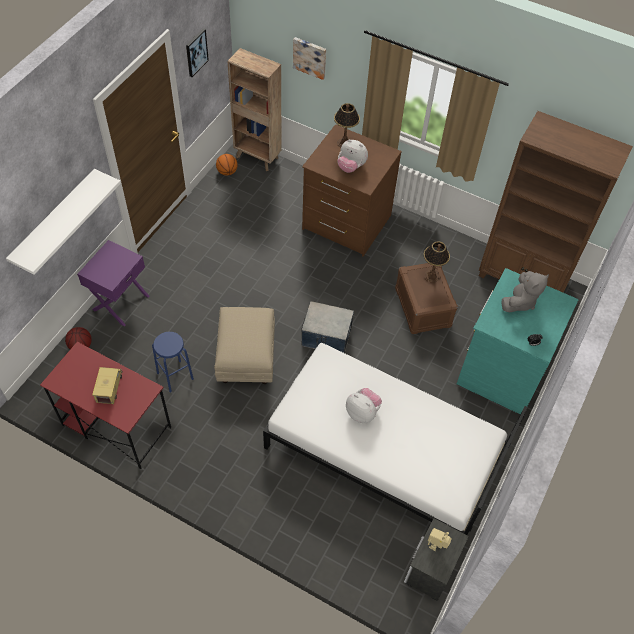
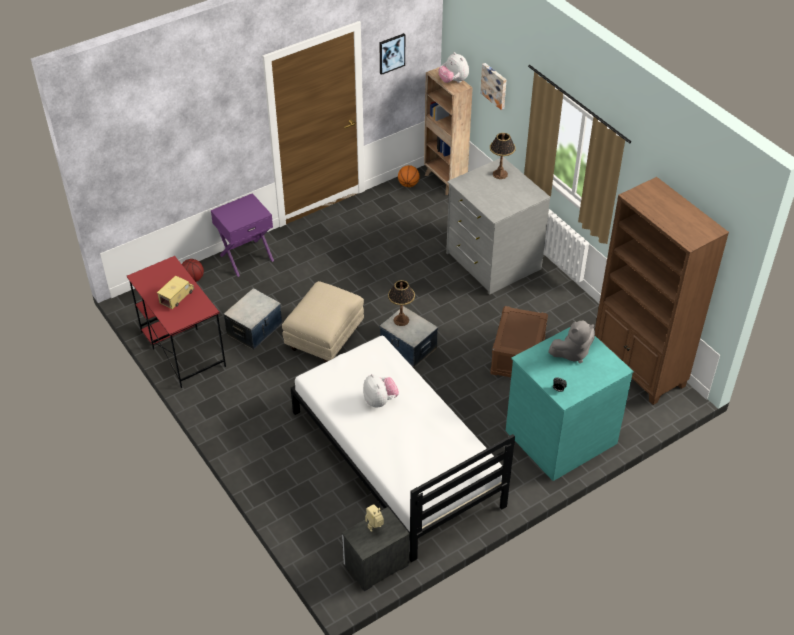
camera: 30 degrees right, 10 degrees down
(55, 220) = (198, 149): white shelf -> none
(175, 376) = (255, 329): blue stool -> storage box
(346, 223) = (492, 261): brown dresser -> grey dresser
(351, 167) = (492, 195): plush toy -> plush toy (453, 81)
(431, 276) = (530, 323): table lamp -> table lamp (401, 320)

